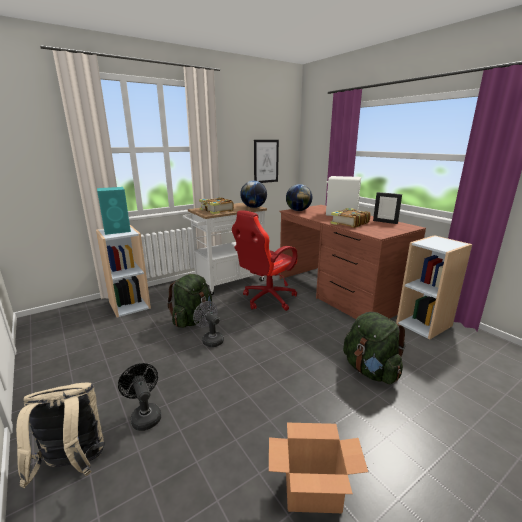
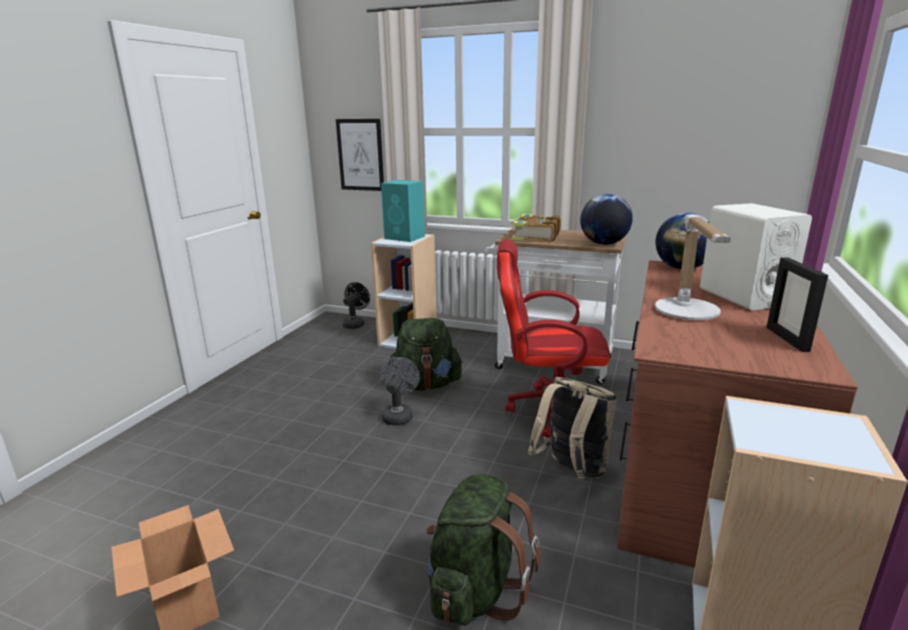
camera: 55 degrees right, 0 degrees up
(73, 465) = (167, 437): beige backpack -> beige backpack (572, 471)
(145, 415) = (242, 439): black fan -> black fan (355, 324)
(266, 161) = (708, 159): picture -> picture (360, 155)
(349, 223) = (688, 314): book -> table lamp

